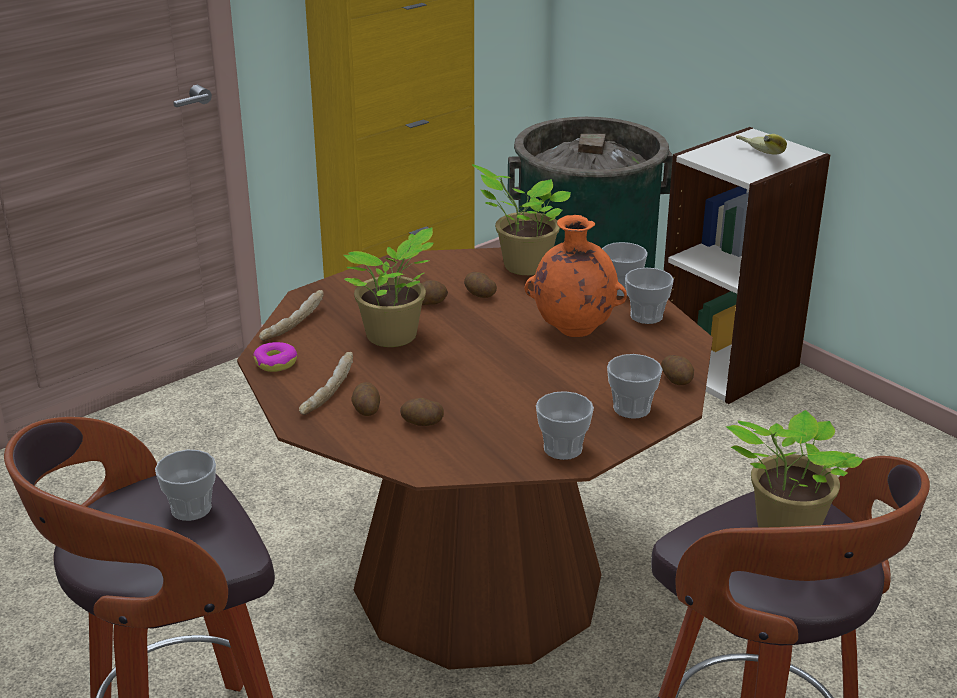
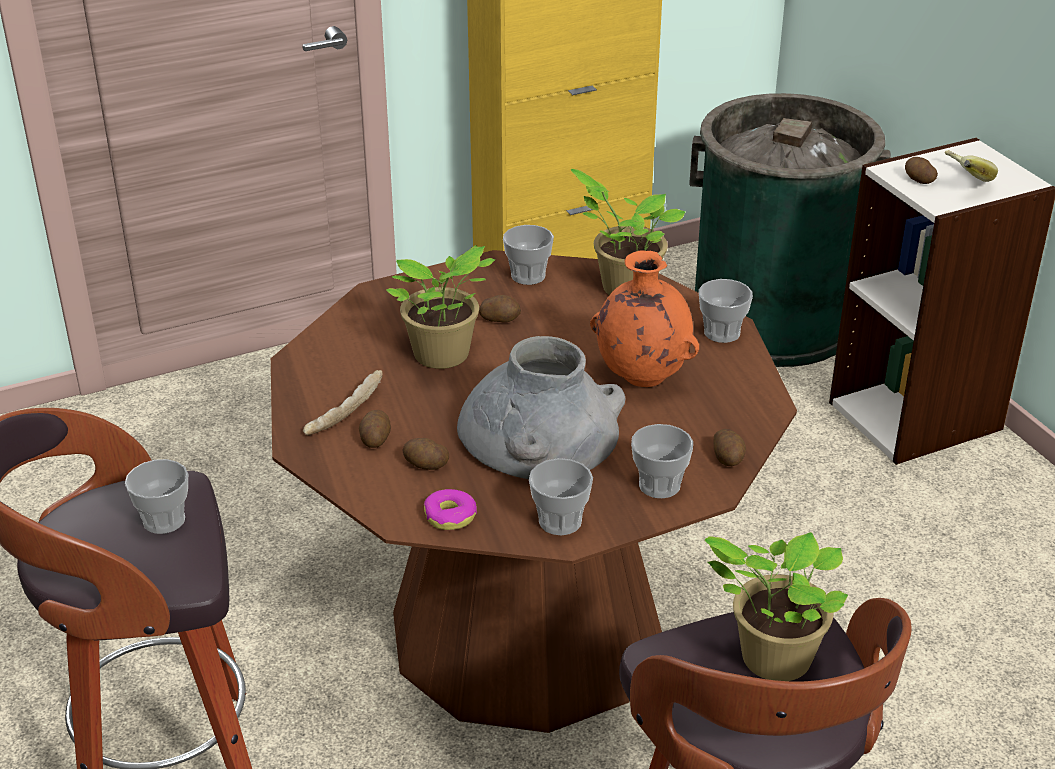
camera: 15 degrees right, 5 degrees up
(276, 363) = (307, 369): donut -> donut (450, 516)
(292, 323) = (344, 324): bread -> none
(479, 294) = (559, 317): potato -> potato (918, 180)
(509, 383) = (540, 431): none -> grey vase
(646, 316) = (733, 372): cup -> cup (528, 276)

